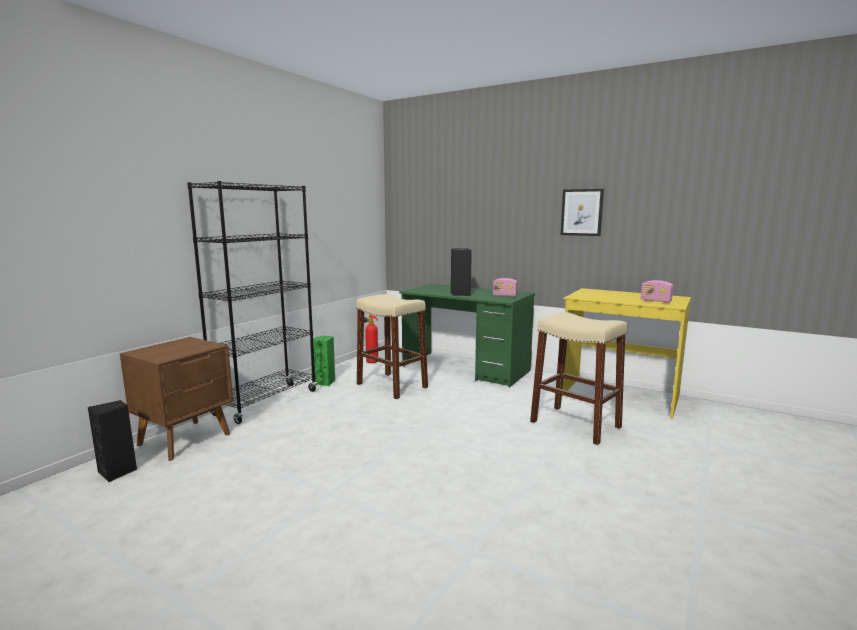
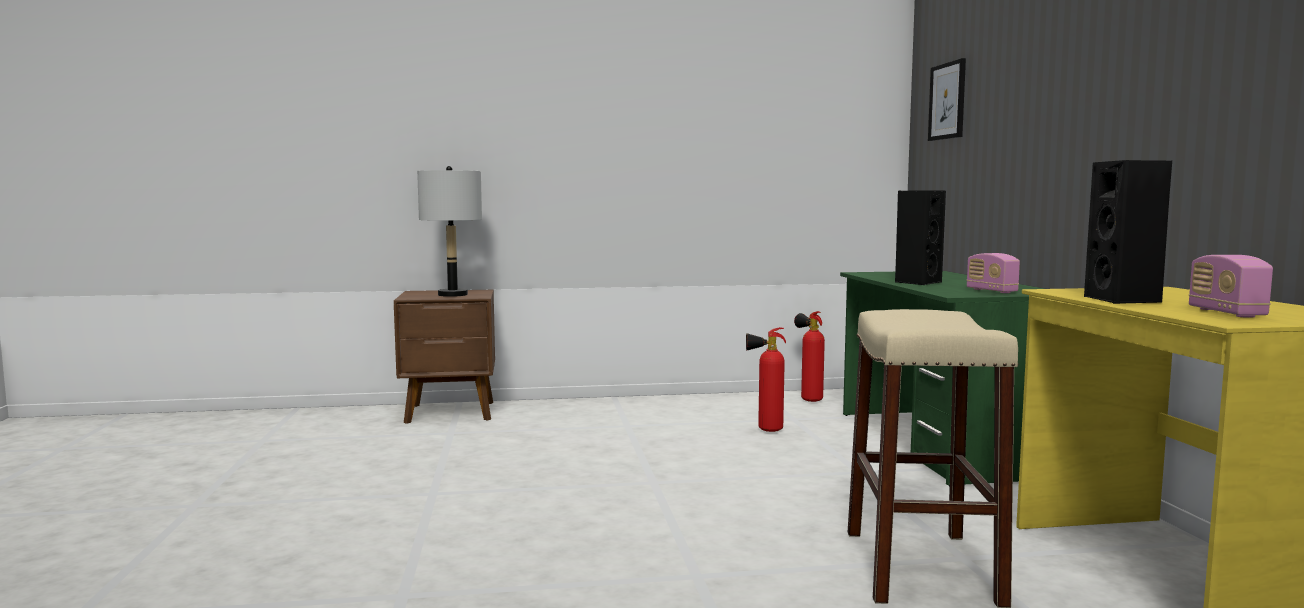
camera: 50 degrees right, 5 degrees down
(118, 472) = (360, 418): black speaker -> black speaker (1124, 300)
(185, 348) = (452, 295): none -> grey table lamp
(266, 402) = (585, 405): black bookcase -> none
(325, 382) = (694, 405): green speaker -> none
(391, 385) = (764, 430): beige stool -> fire extinguisher
(581, 212) = (1179, 95): picture -> picture (947, 101)

